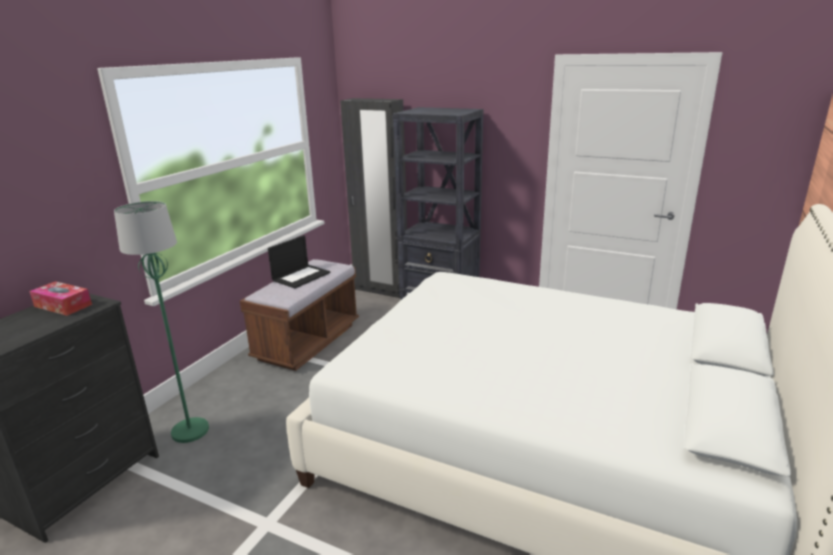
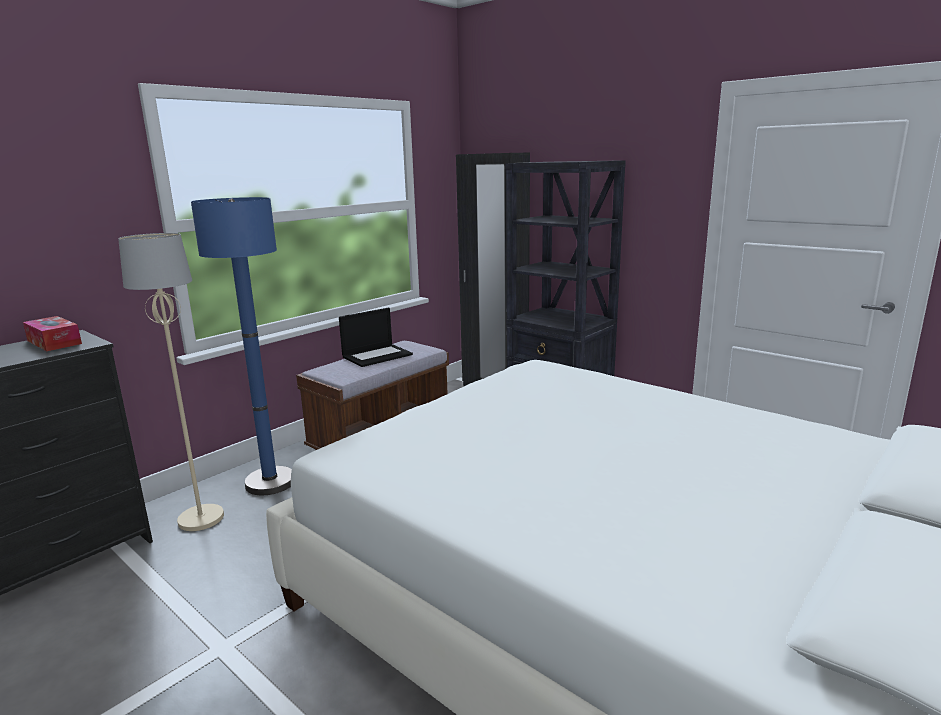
camera: 15 degrees right, 5 degrees down
(190, 431) = (201, 518): green floor lamp -> beige floor lamp
(233, 392) = (270, 482): none -> blue floor lamp

